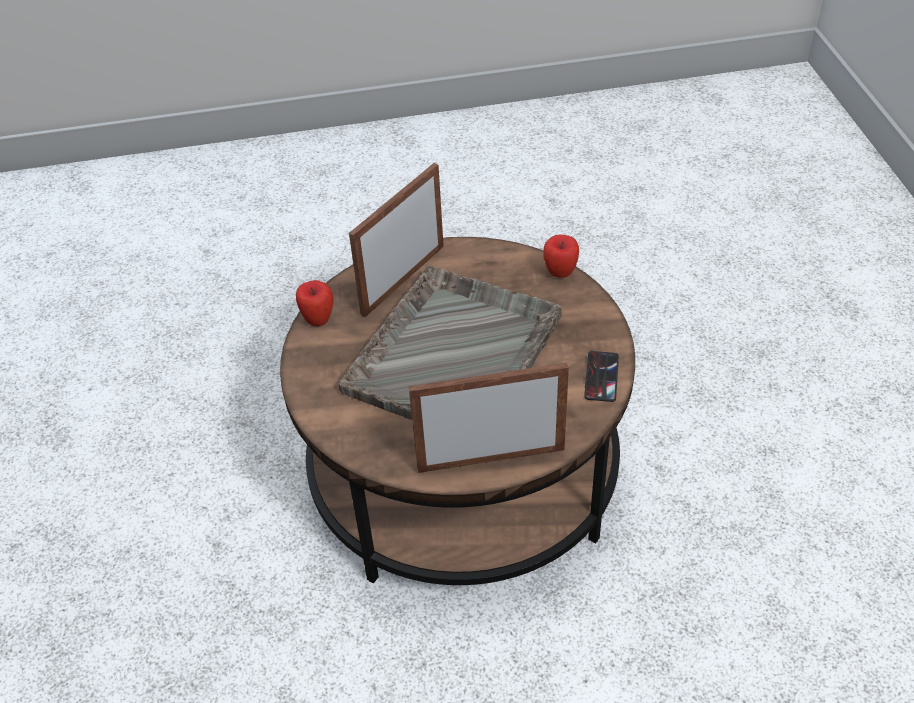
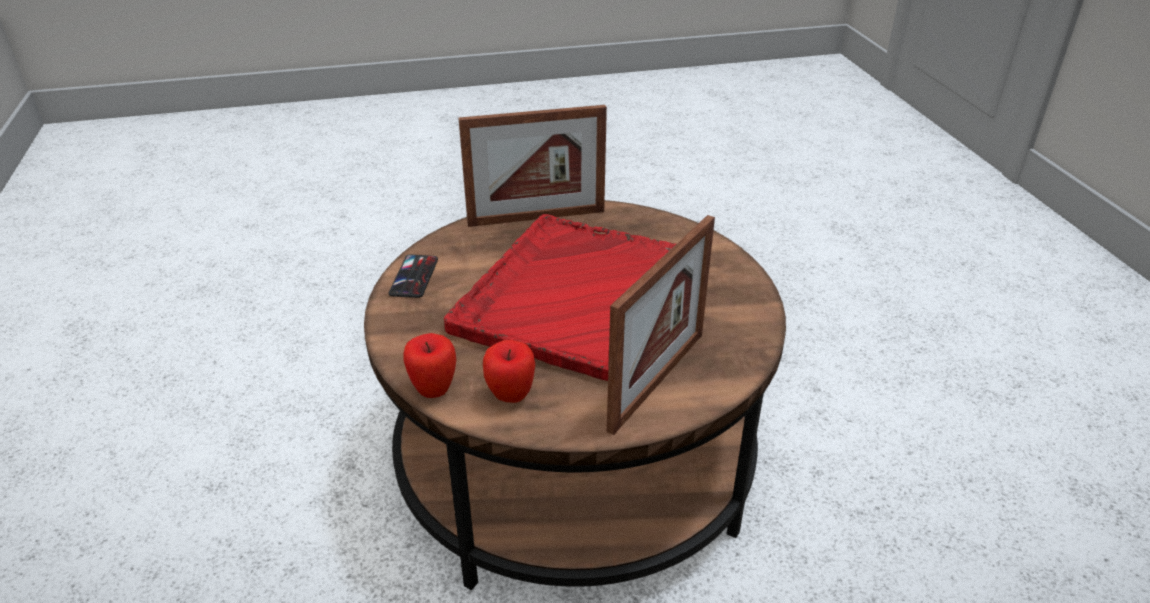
camera: 175 degrees right, 10 degrees down
(318, 320) = (753, 330): apple -> apple (510, 397)
(455, 352) = (576, 297): grey tray -> red tray

